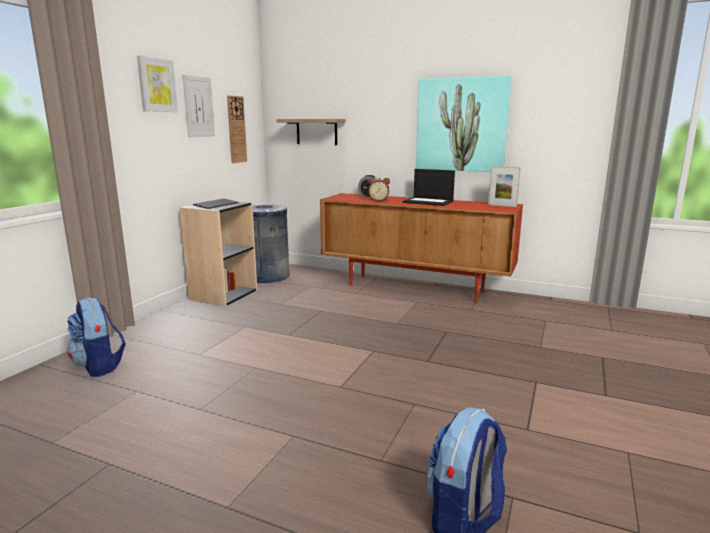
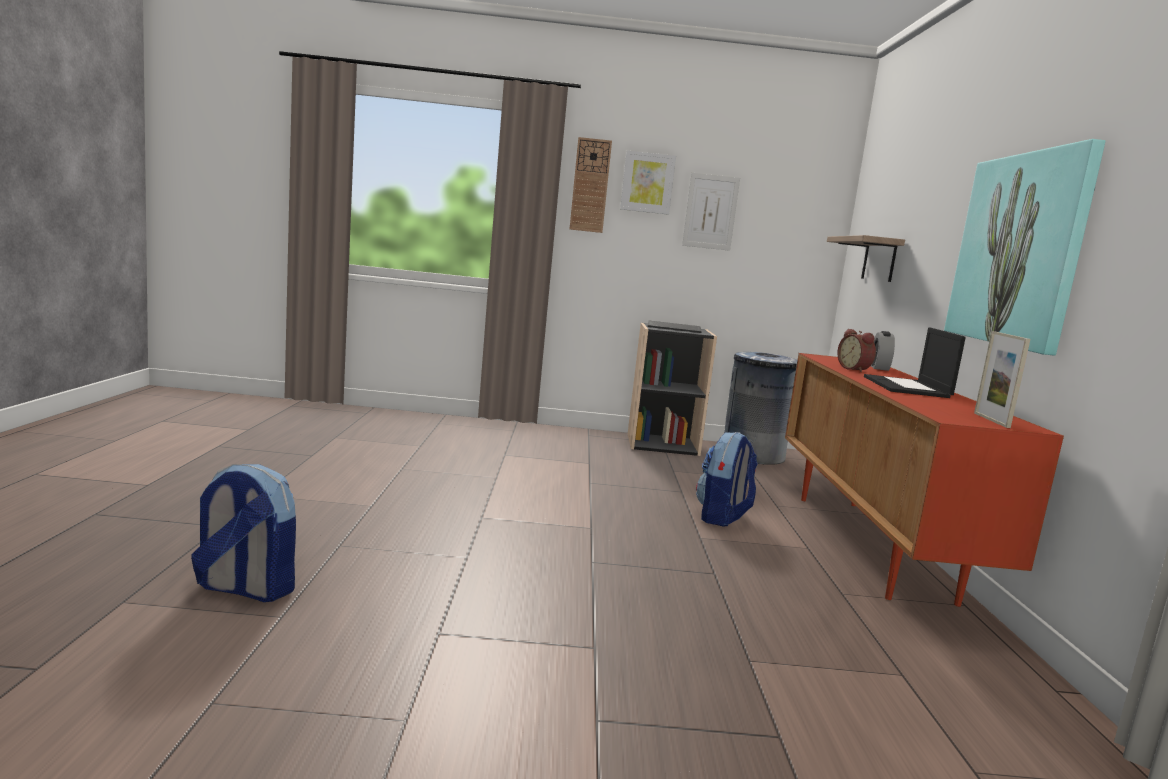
camera: 65 degrees right, 5 degrees down
(99, 366) = (455, 429): backpack -> backpack (722, 517)
(236, 129) = (779, 248): wall clock -> wall clock (590, 185)

